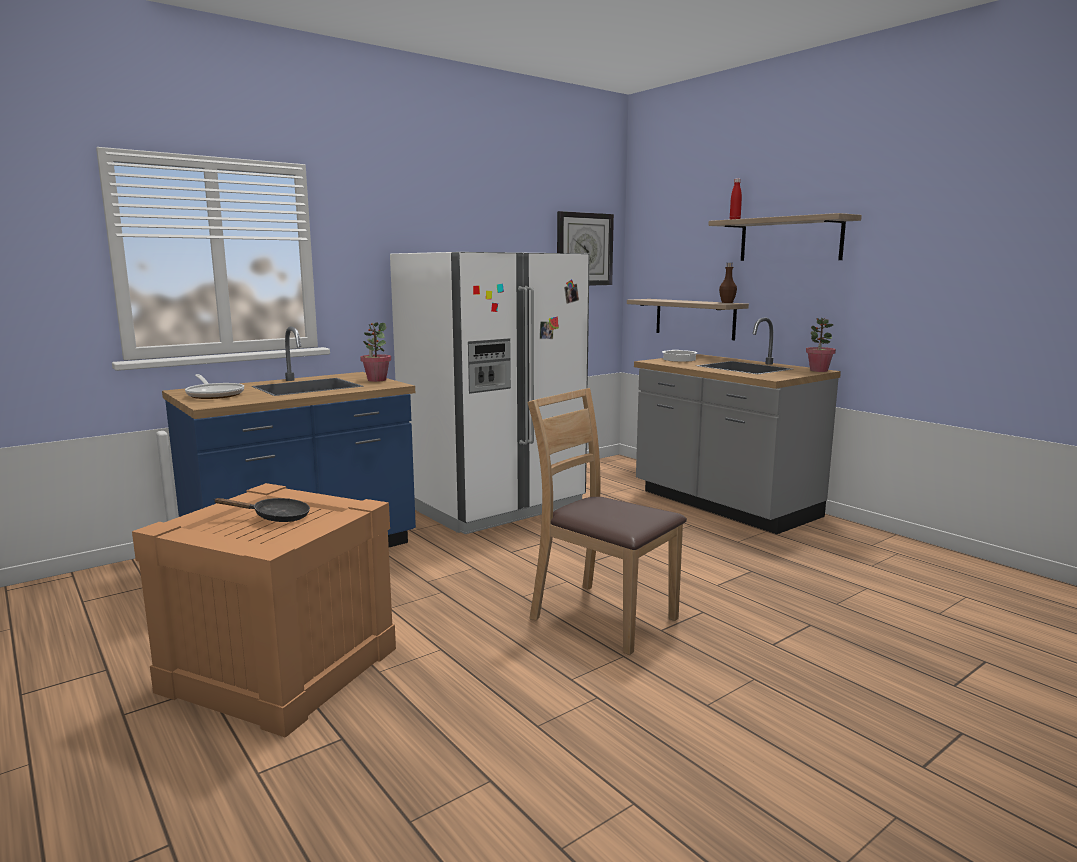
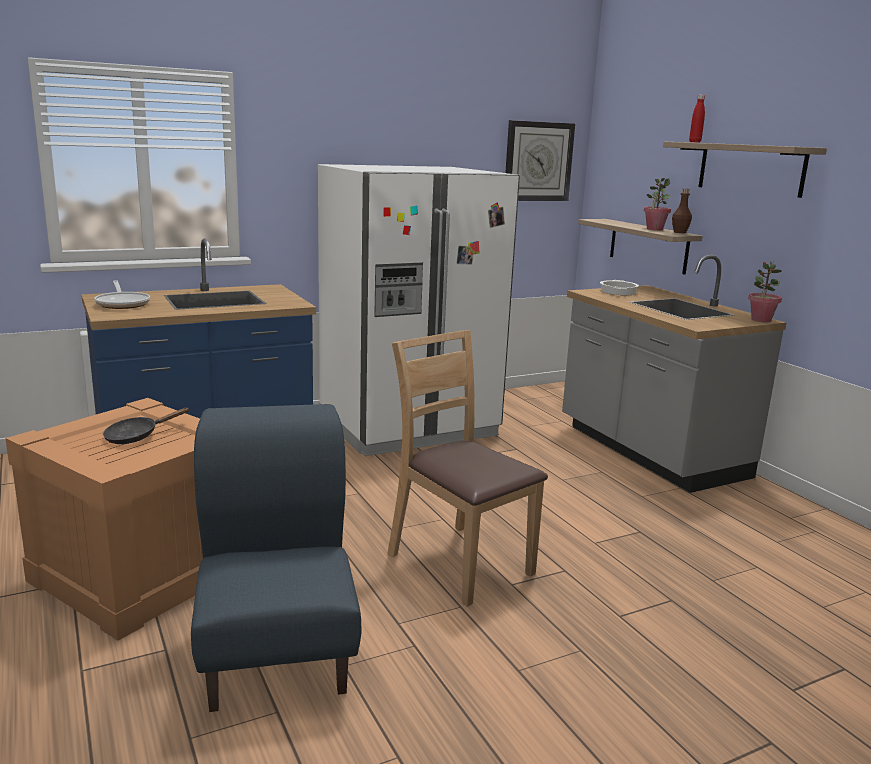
camera: 10 degrees right, 5 degrees up
(276, 517) = (136, 436): black frying pan -> black frying pan turned 135 degrees clockwise
(376, 380) = (285, 296): potted plant -> potted plant (654, 229)
(464, 724) = (278, 653): none -> blue chair

